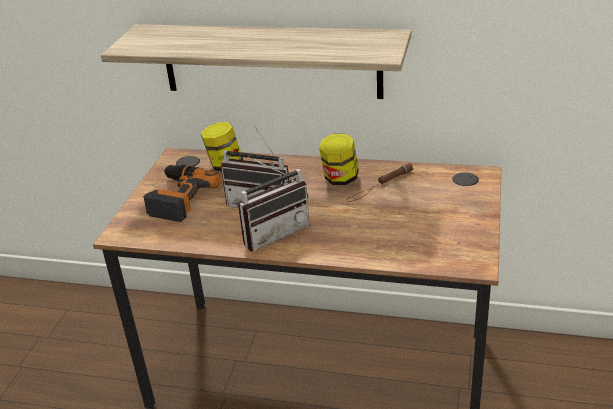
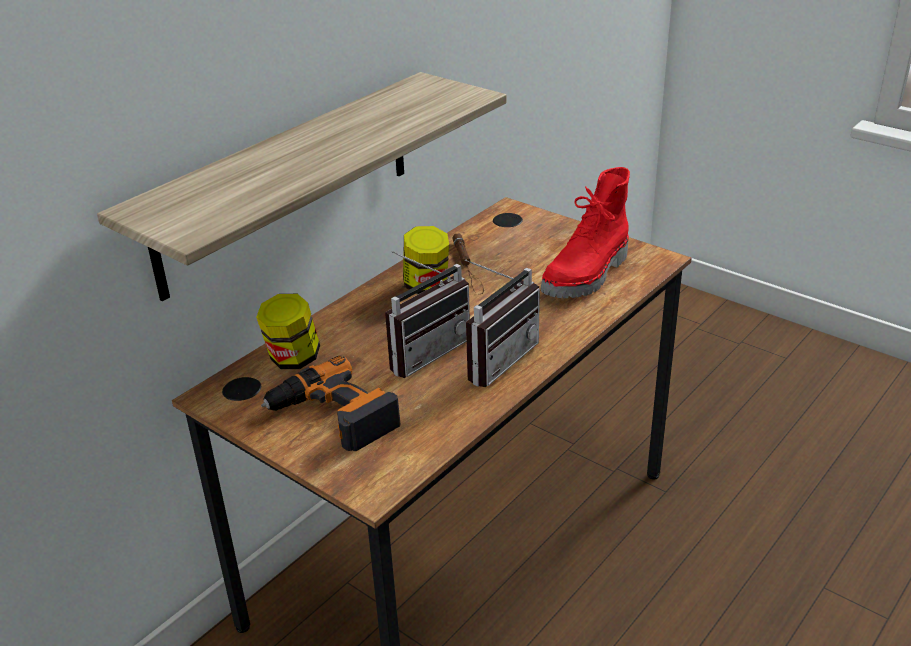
camera: 65 degrees left, 0 degrees up
(273, 232) = (495, 358): radio -> radio turned 45 degrees clockwise
(414, 238) = (587, 276): none -> red boot

